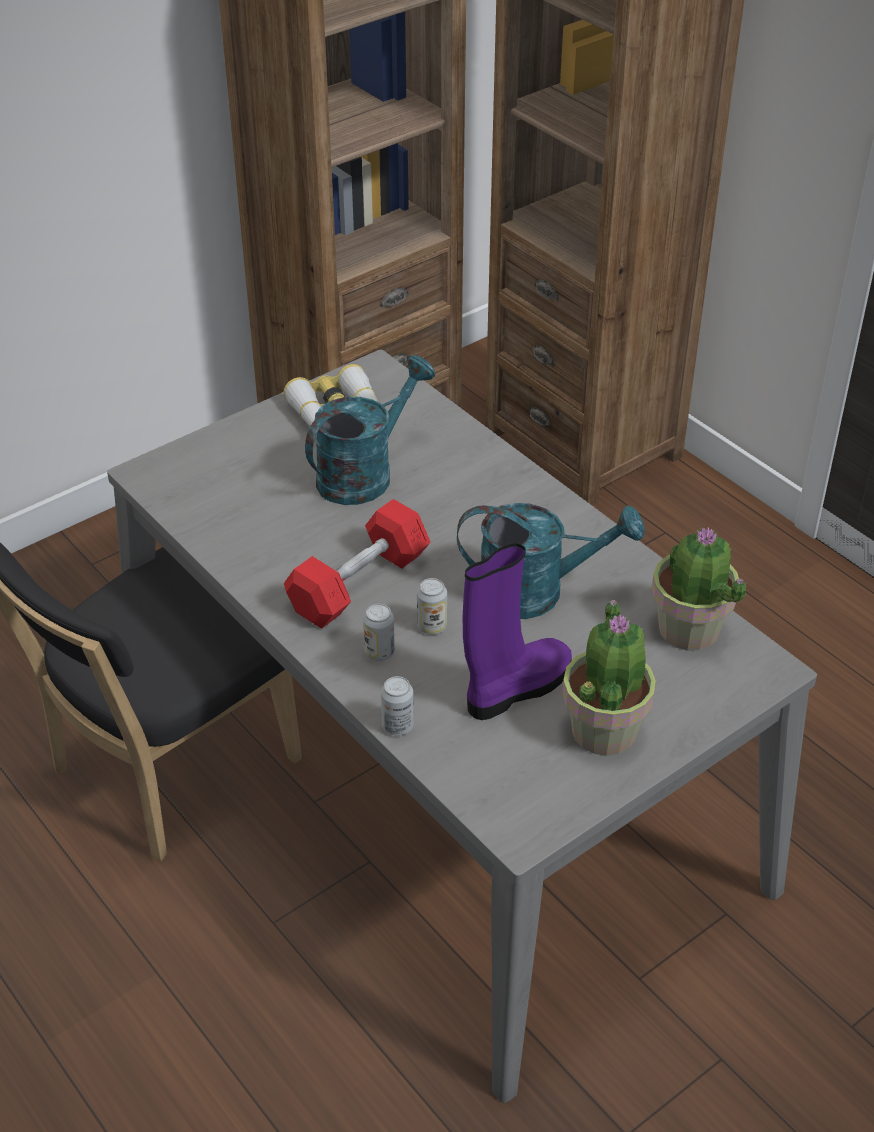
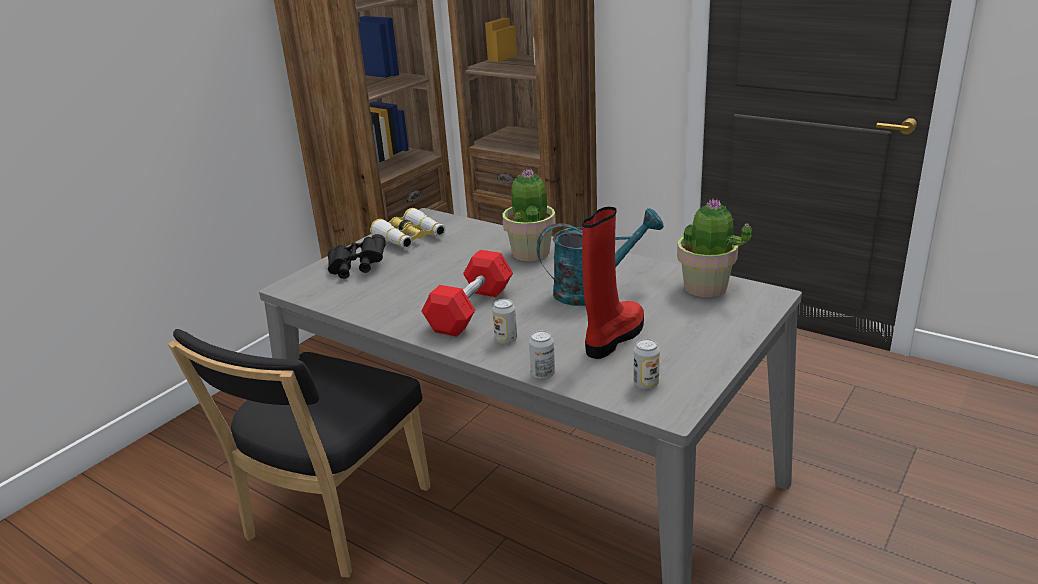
camera: 15 degrees left, 15 degrees down
(244, 460) = (357, 268): none -> black binoculars
(364, 473) = (443, 259): turquoise watering can -> none
(432, 626) = (534, 320): can -> can (646, 384)
(515, 689) = (613, 338): purple boot -> red boot
(605, 730) = (689, 345): potted plant -> potted plant (531, 252)

